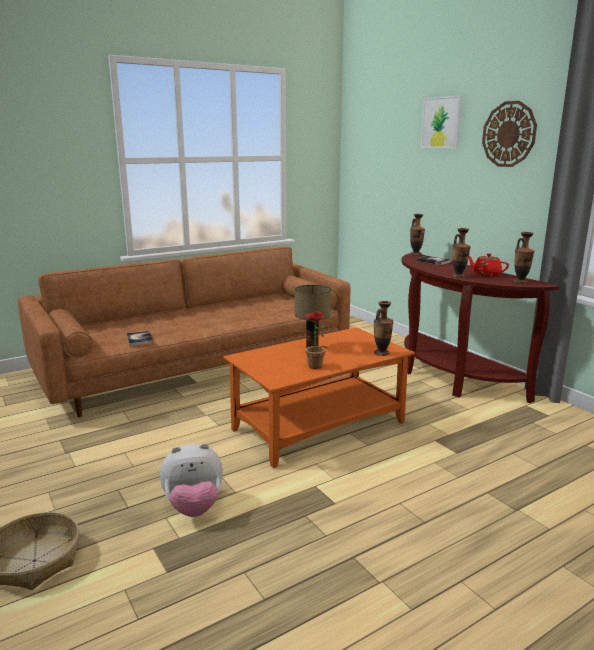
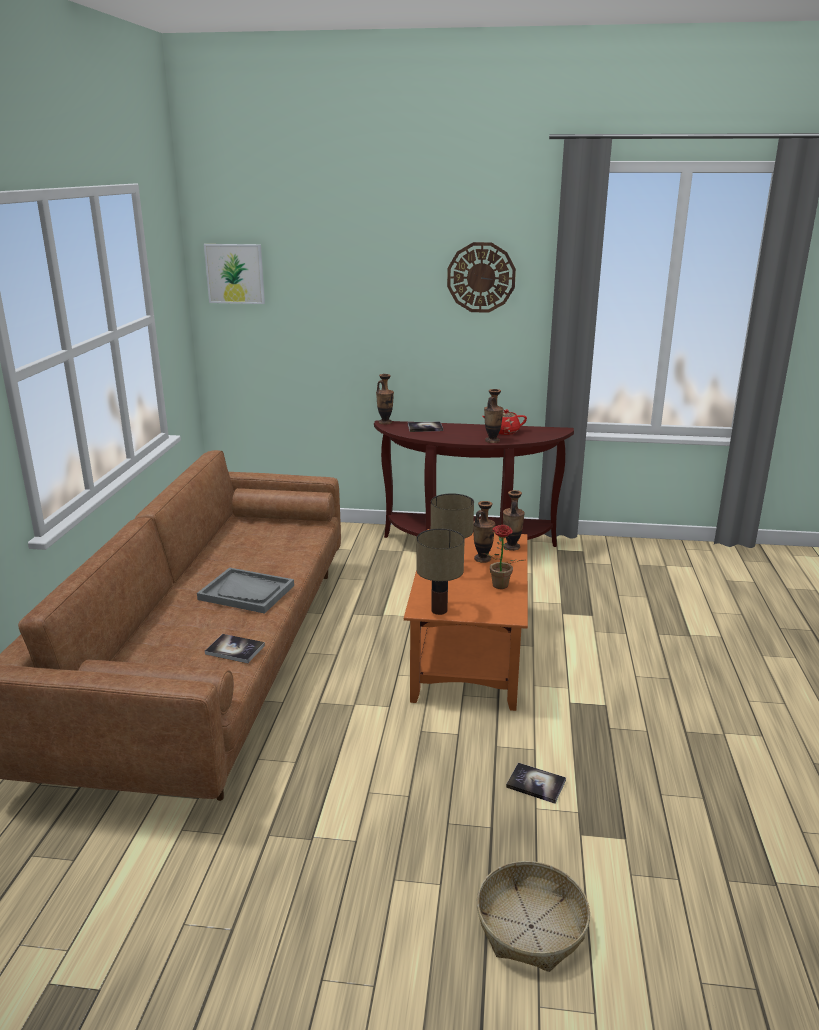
camera: 50 degrees left, 5 degrees up
(194, 507) = (536, 784): plush toy -> book
(204, 322) = (247, 592): none -> grey tray
(246, 361) = (438, 611): none -> table lamp
(441, 123) = (382, 261): picture -> picture (235, 273)
(520, 282) = (545, 432): vase -> vase (482, 559)

